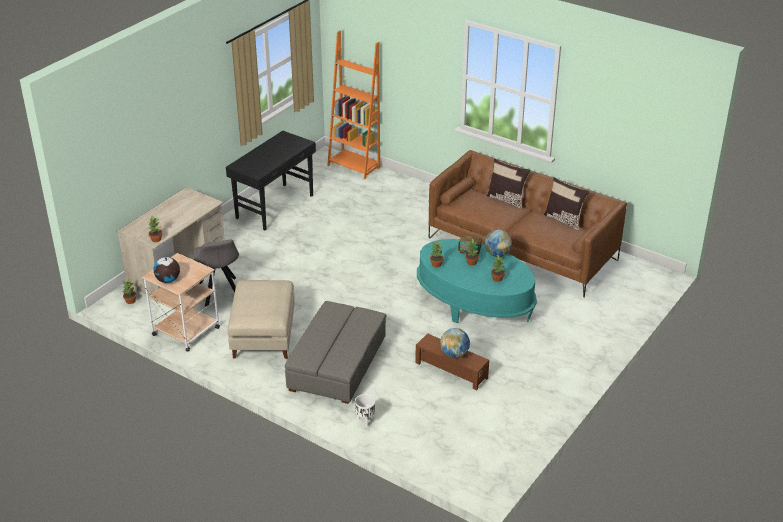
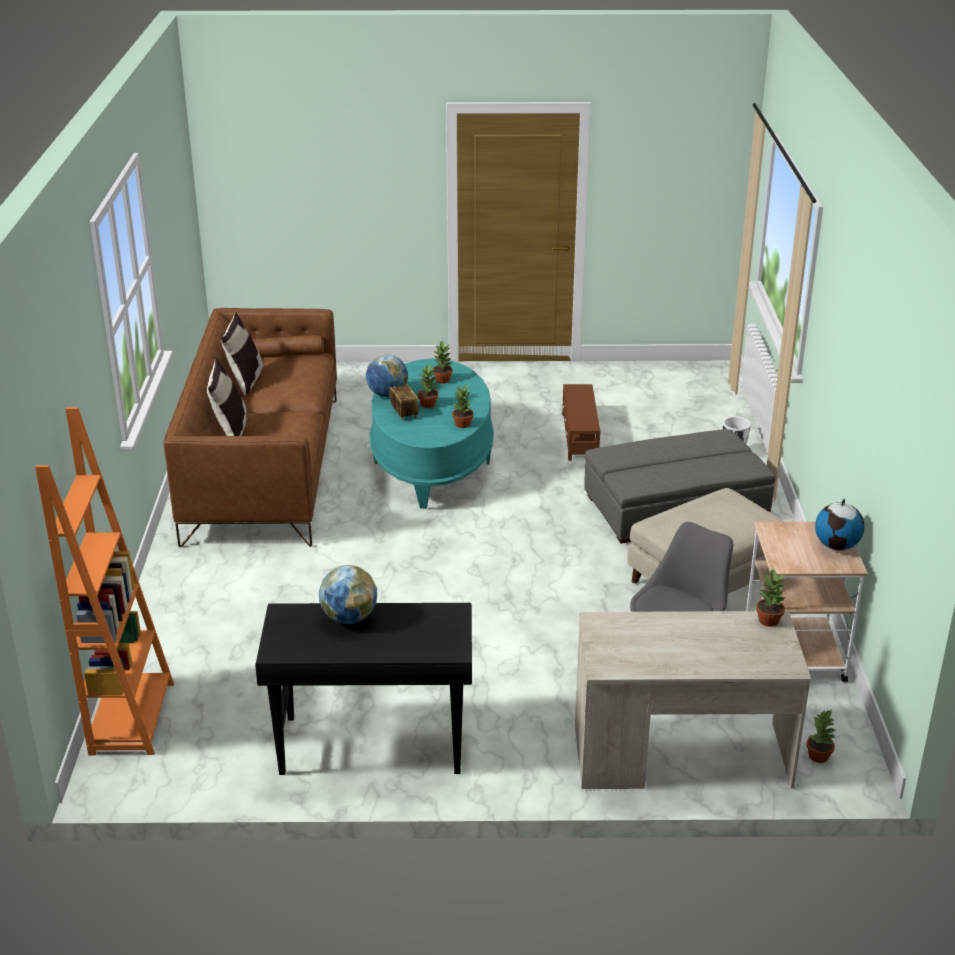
camera: 125 degrees left, 5 degrees down
(454, 354) = (583, 403): globe -> globe (349, 618)

